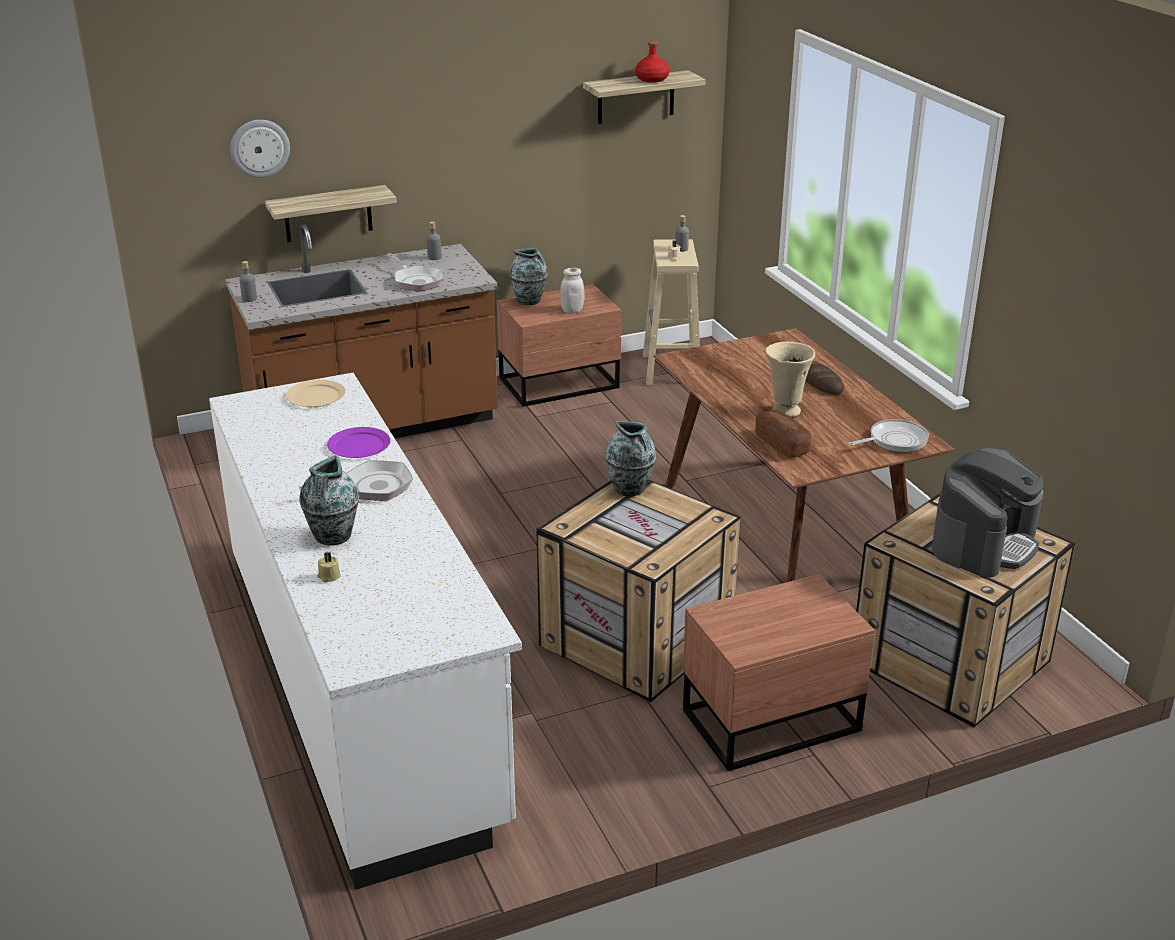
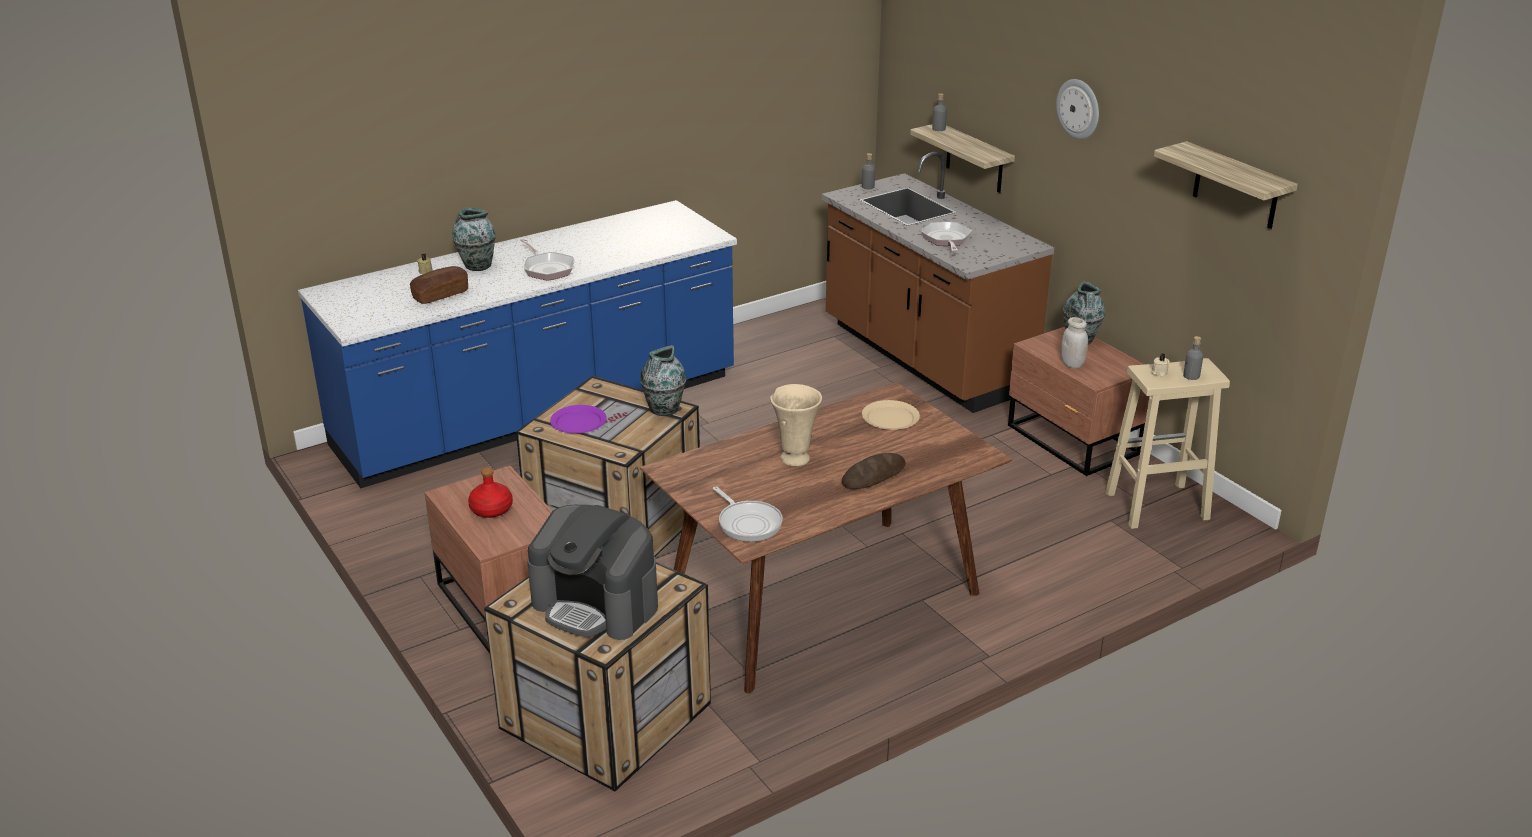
camera: 80 degrees right, 0 degrees up
(259, 148) = (943, 74): wall clock -> wall clock (1079, 108)
(316, 397) = (687, 232): beige plate -> beige plate (890, 418)
(359, 445) = (611, 256): purple plate -> purple plate (579, 422)
(362, 685) = (539, 413): white counter -> blue counter
(416, 281) = (946, 240): frying pan -> frying pan turned 135 degrees clockwise
(434, 257) = (1008, 240): grey bottle -> grey bottle (938, 129)
(652, 79) = (1232, 169): red bottle -> red bottle (491, 510)
(782, 444) = (721, 458): bread -> bread (441, 295)

